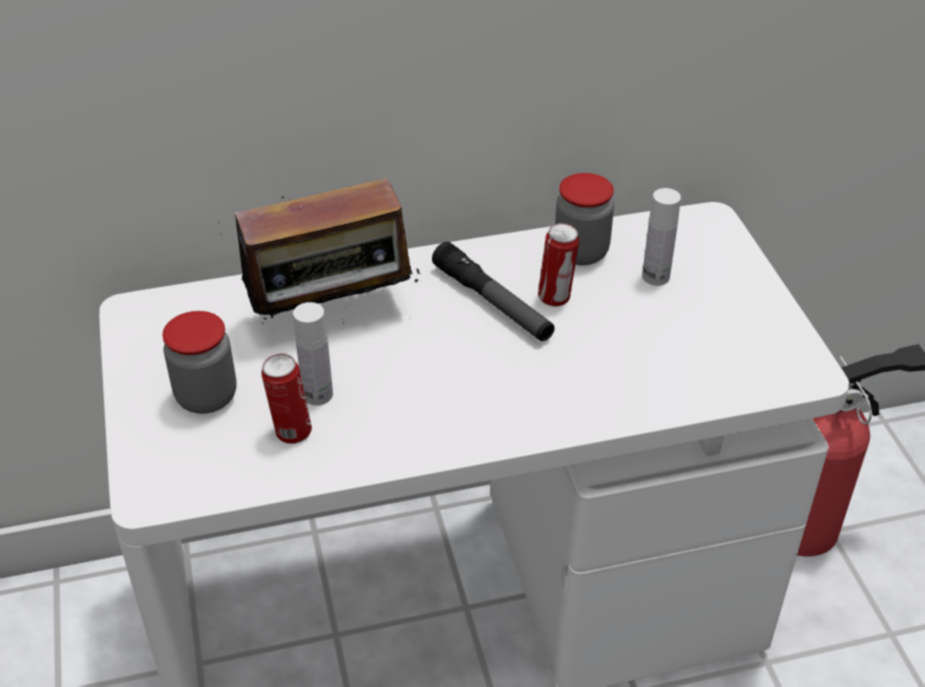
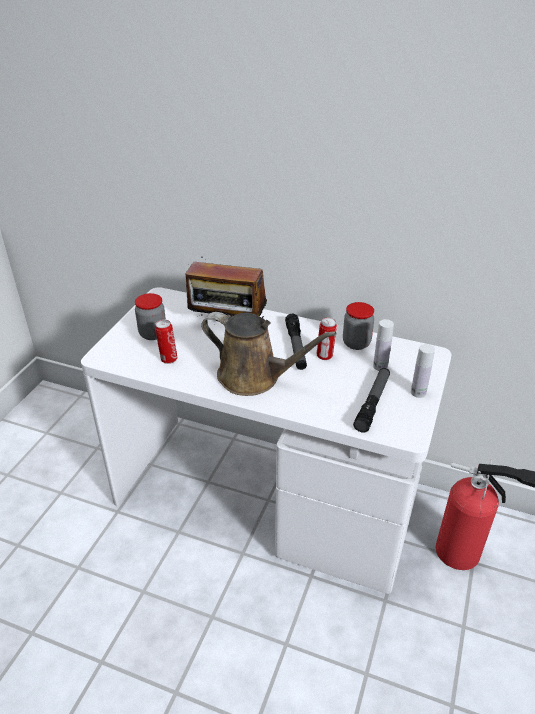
camera: 35 degrees right, 5 degrees down
(317, 394) = (191, 350): white bottle -> white bottle (418, 392)
(482, 391) = (254, 377): none -> brown watering can
(706, 345) = (372, 403): none -> flashlight

